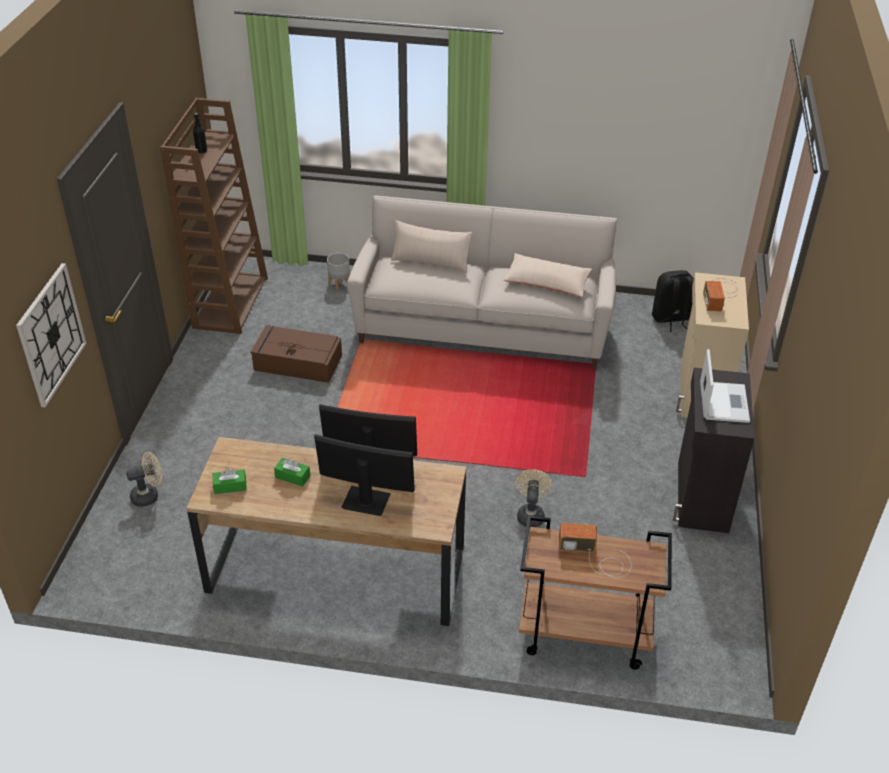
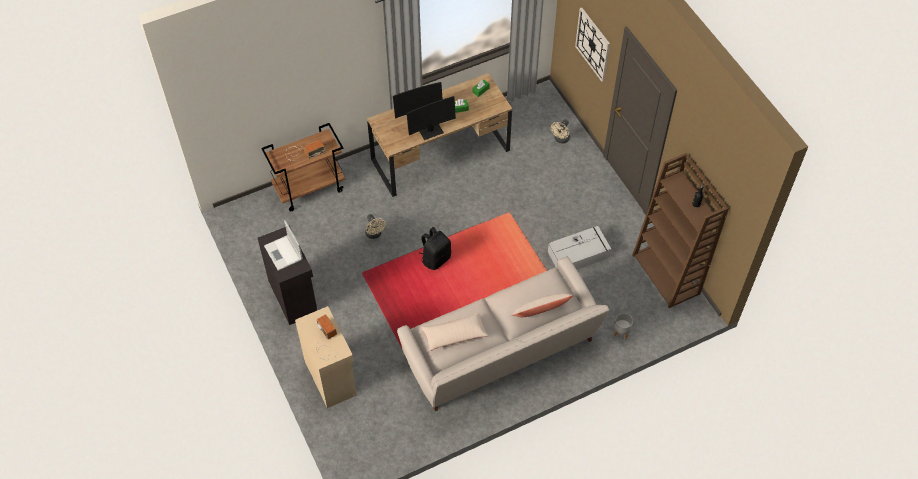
camera: 145 degrees right, 15 degrees up
(296, 362) = (579, 254): brown storage box -> grey storage box
(671, 318) = (385, 437): black backpack -> black backpack (435, 258)

